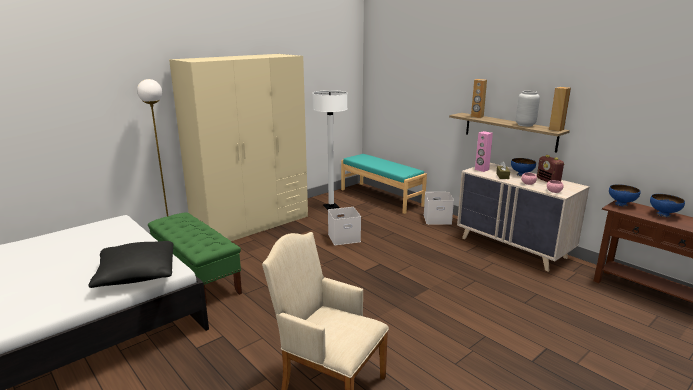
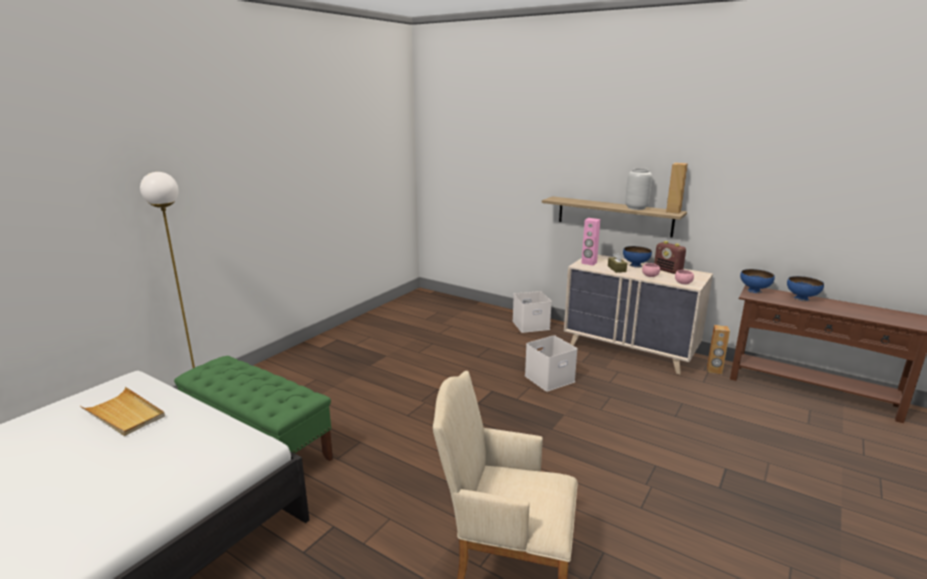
camera: 15 degrees left, 0 degrees up
(105, 239) = (124, 414): none -> beige tray
(136, 274) = (204, 463): black pillow -> none
(252, 225) = (304, 359): beige wardrobe -> none
(331, 207) = (397, 323): white floor lamp -> none
(343, 238) = (432, 363): white storage box -> white storage box (549, 379)
(381, 197) = (453, 304): turquoise bench -> none
(477, 116) = (574, 200): brown speaker -> brown speaker (714, 370)

